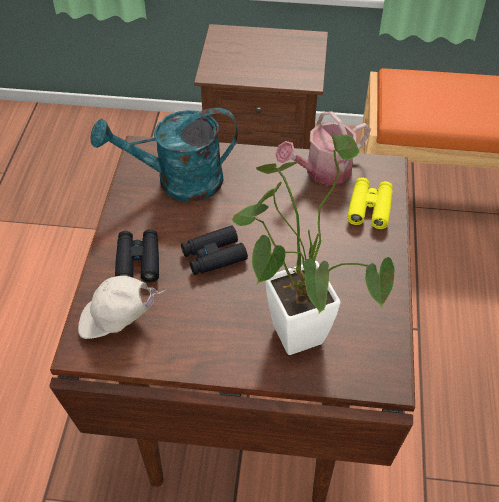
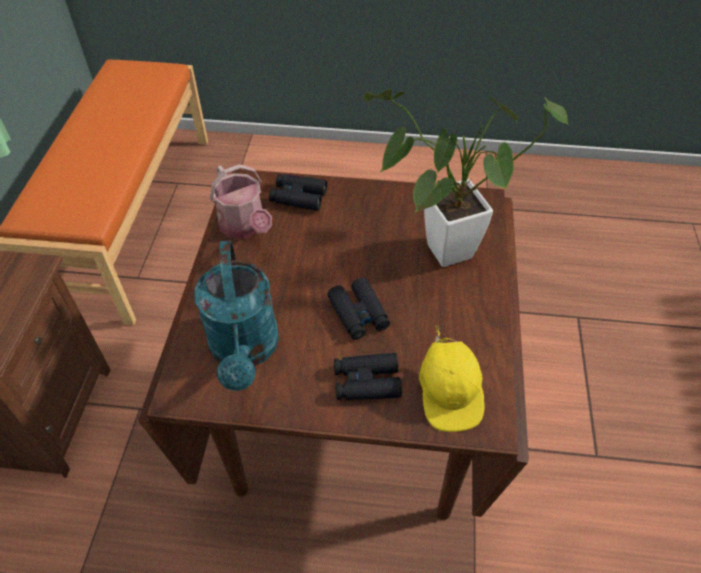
camera: 90 degrees left, 0 degrees up
(118, 321) = (449, 394): white cap -> yellow cap
(369, 207) = (298, 197): yellow binoculars -> black binoculars

